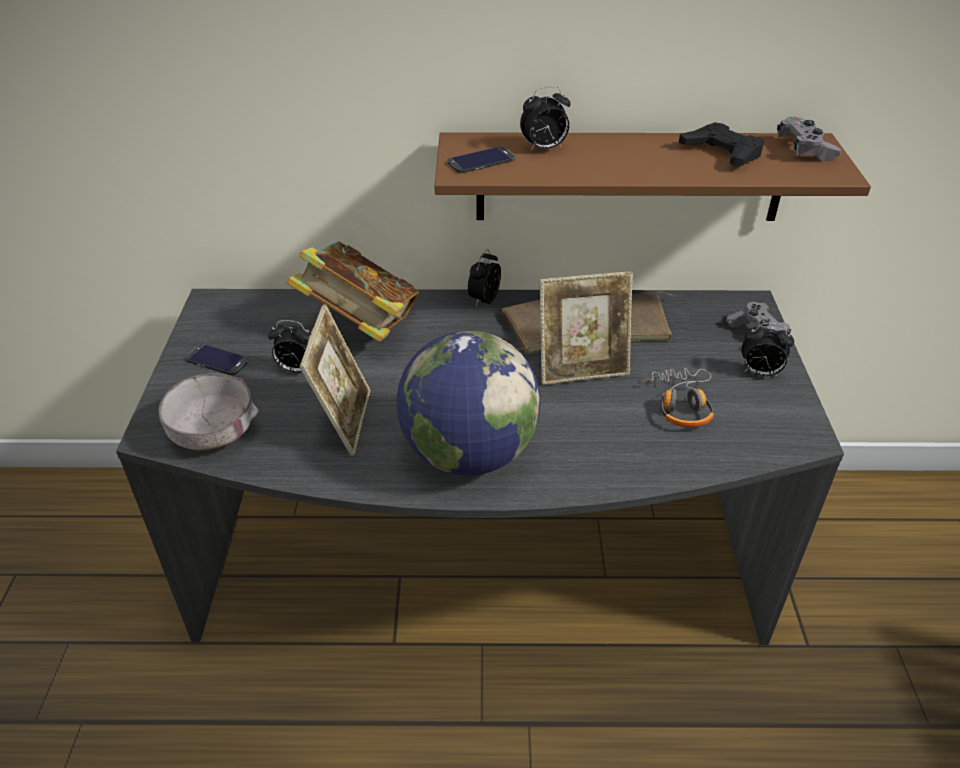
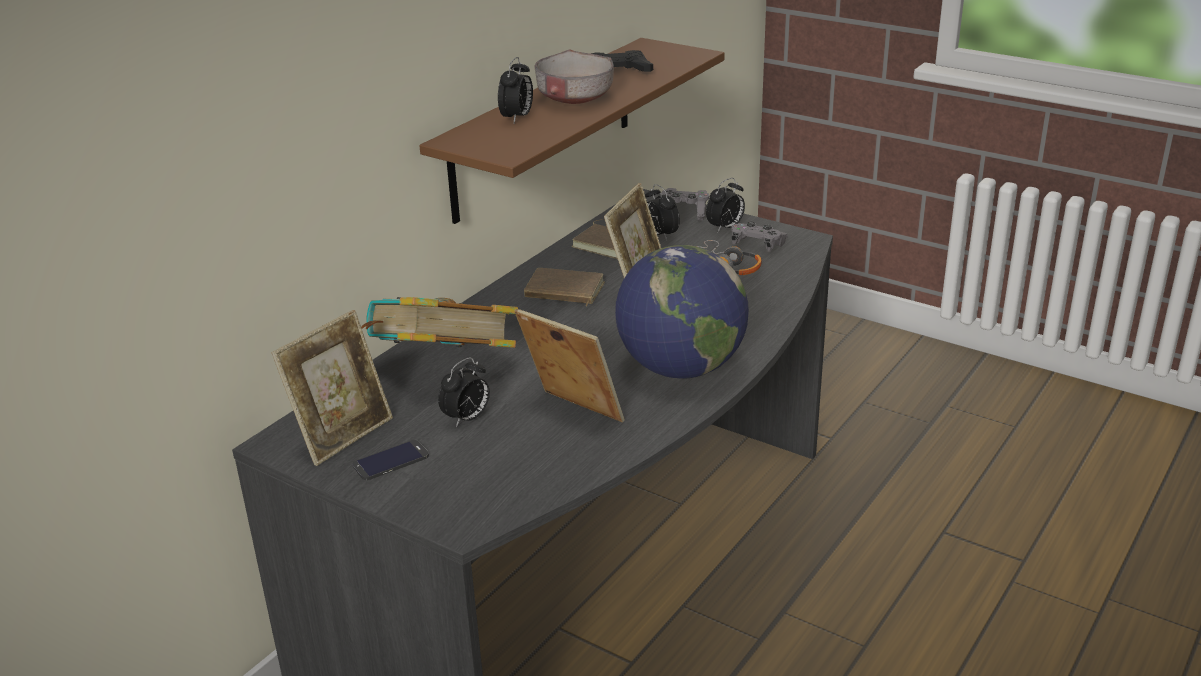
camera: 55 degrees left, 10 degrees down
(212, 432) = (503, 488): grey bowl -> grey bowl (574, 99)
(237, 323) = (342, 435): none -> picture frame
(481, 161) = (500, 142): phone -> none
(484, 299) = (490, 298): alarm clock -> alarm clock (660, 235)
(804, 150) = (653, 51): grey game controller -> grey game controller (757, 245)

